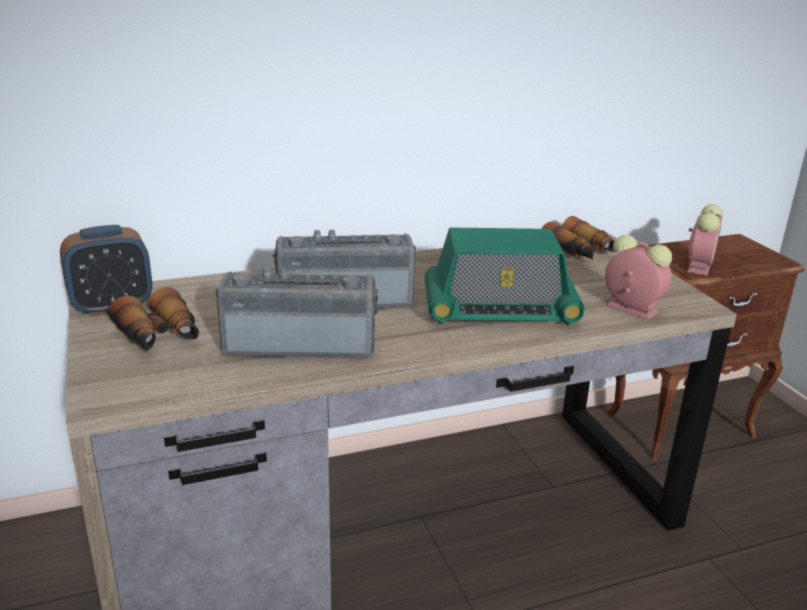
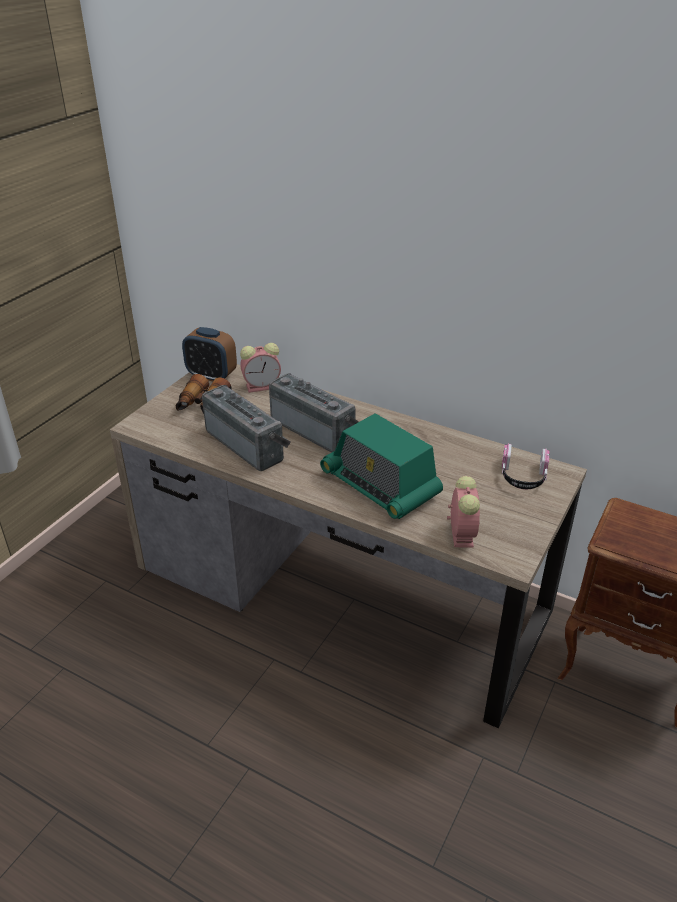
camera: 50 degrees right, 10 degrees up
(580, 252) = (523, 477): binoculars -> headphones
(699, 266) = (626, 541): alarm clock -> alarm clock (263, 386)

